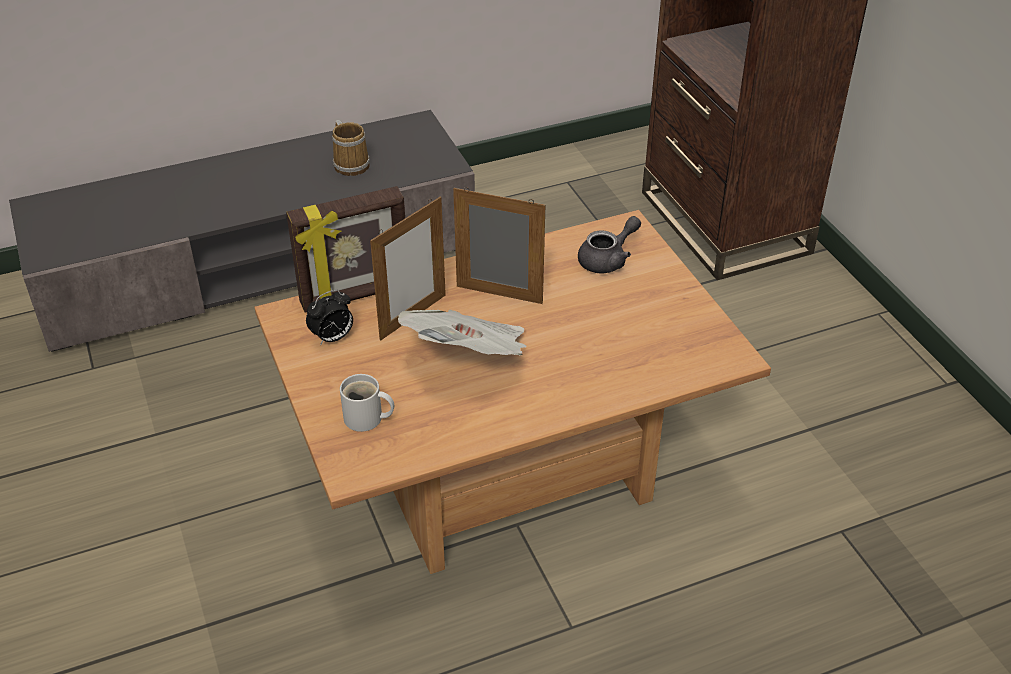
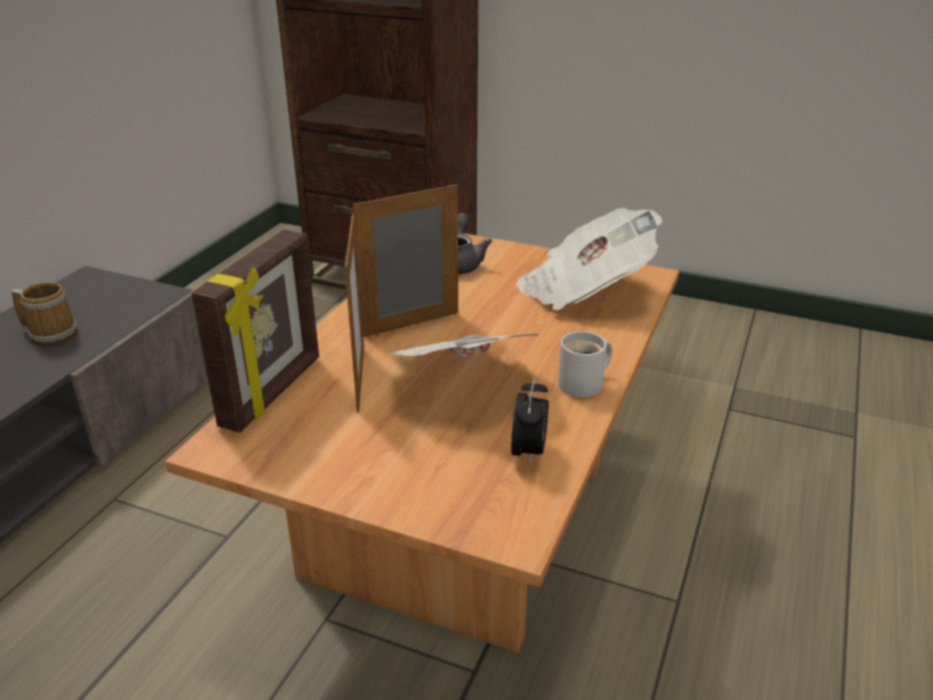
camera: 45 degrees left, 10 degrees down
(332, 338) = (305, 437): alarm clock -> alarm clock (529, 452)
(366, 419) = (453, 481): white mug -> white mug (584, 384)
(661, 339) = (584, 290): none -> newspaper

